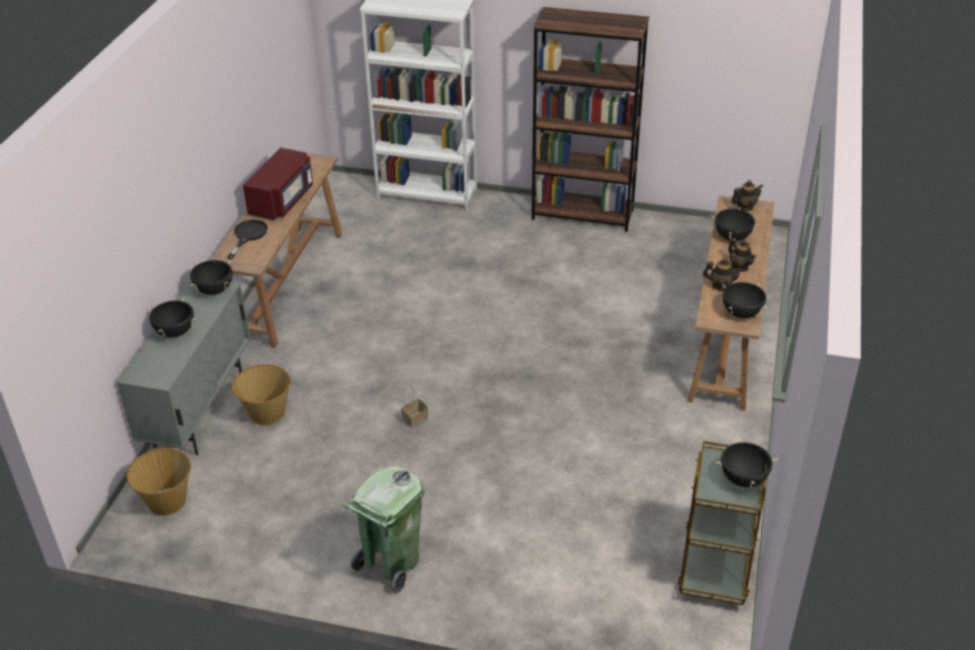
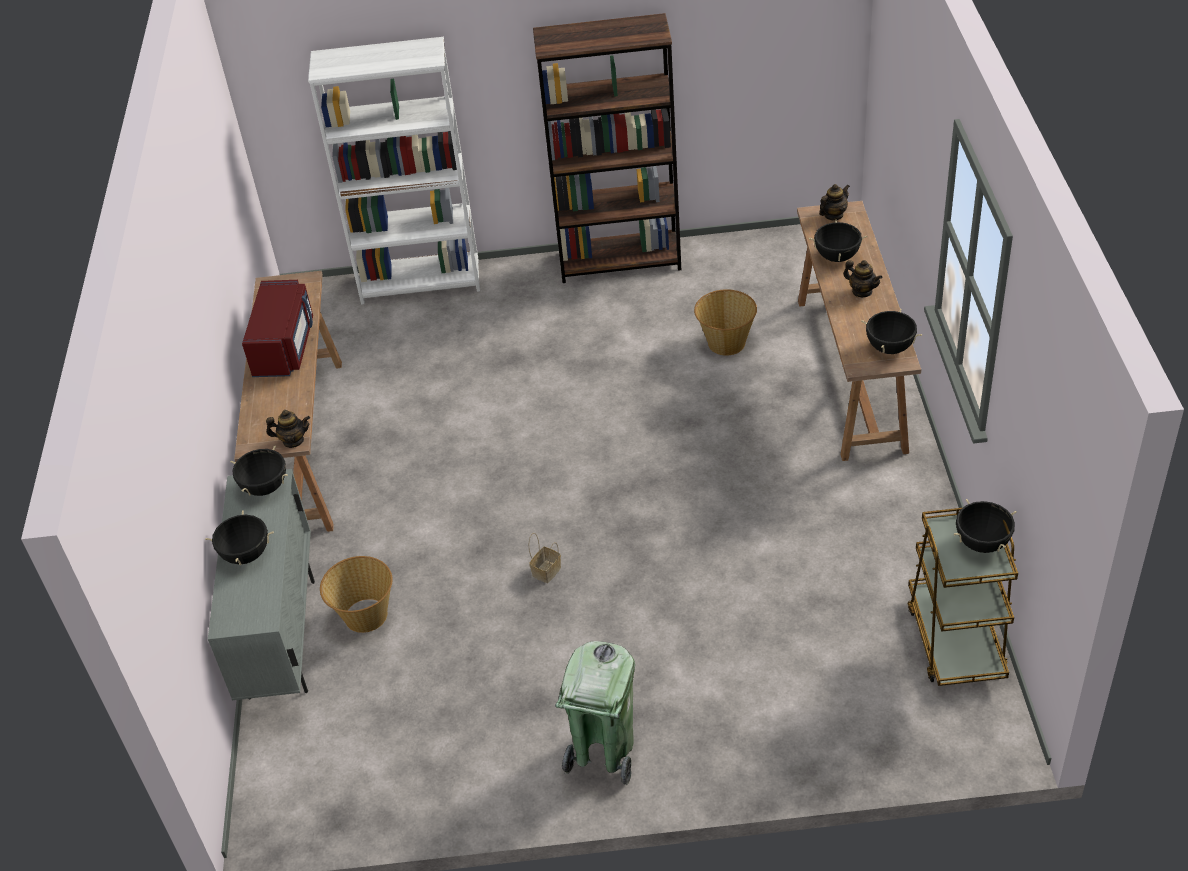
camera: 15 degrees left, 5 degrees up
(167, 501) = (300, 760): basket -> basket (726, 342)
(248, 235) = (266, 404): black frying pan -> none
(720, 286) = (852, 320): teapot -> teapot (293, 441)

